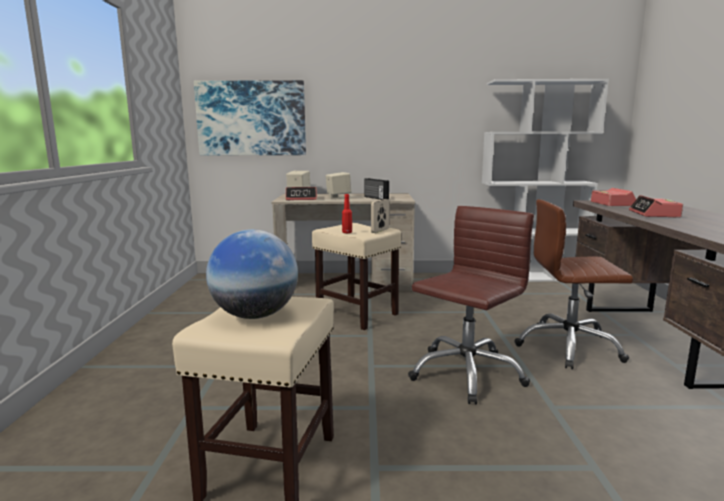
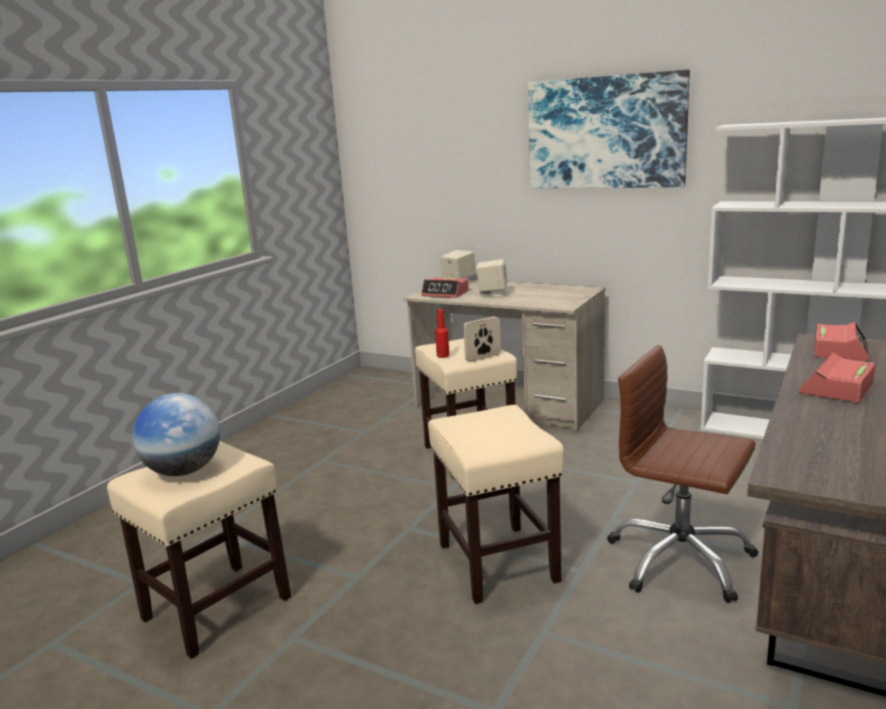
camera: 30 degrees right, 5 degrees up
(251, 118) = (411, 181): picture -> picture (605, 132)
(375, 198) = (536, 298): radio -> none
(466, 373) = (499, 563): brown office chair -> beige stool

